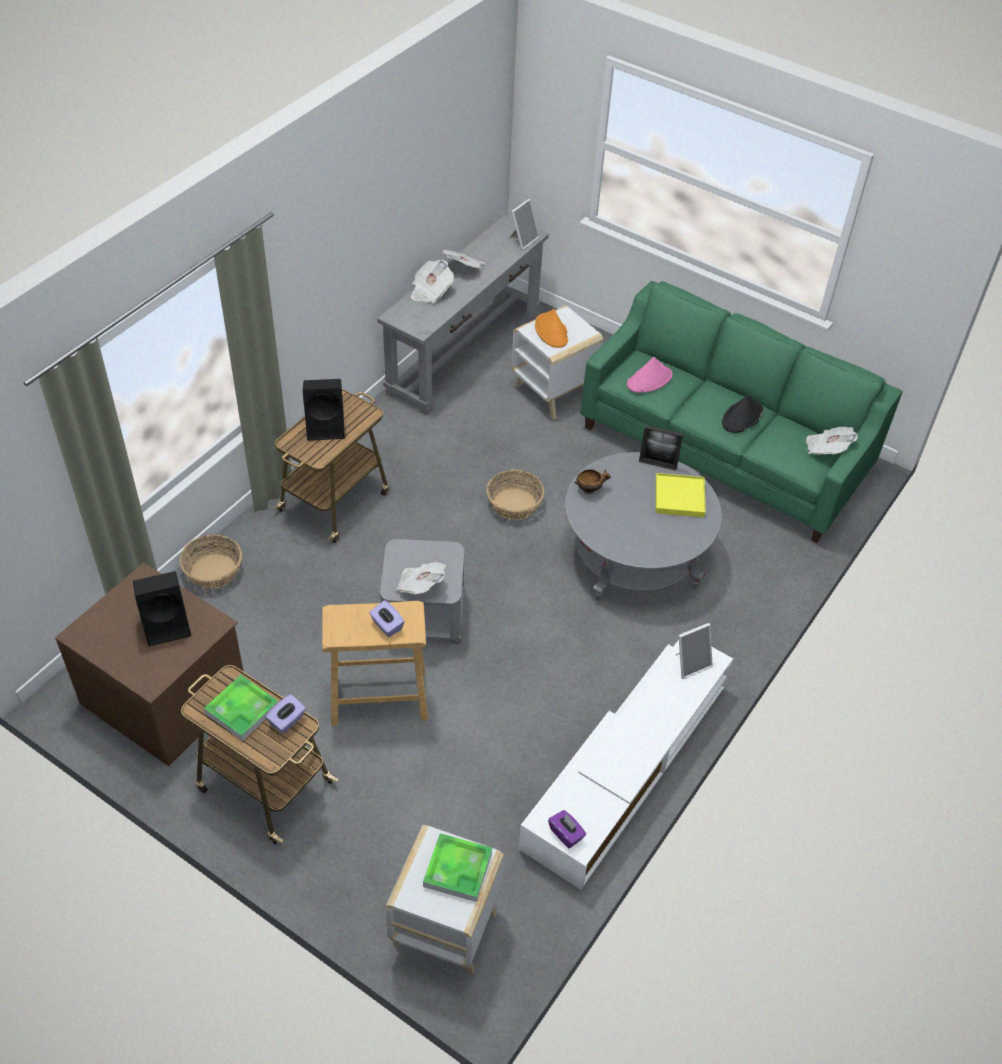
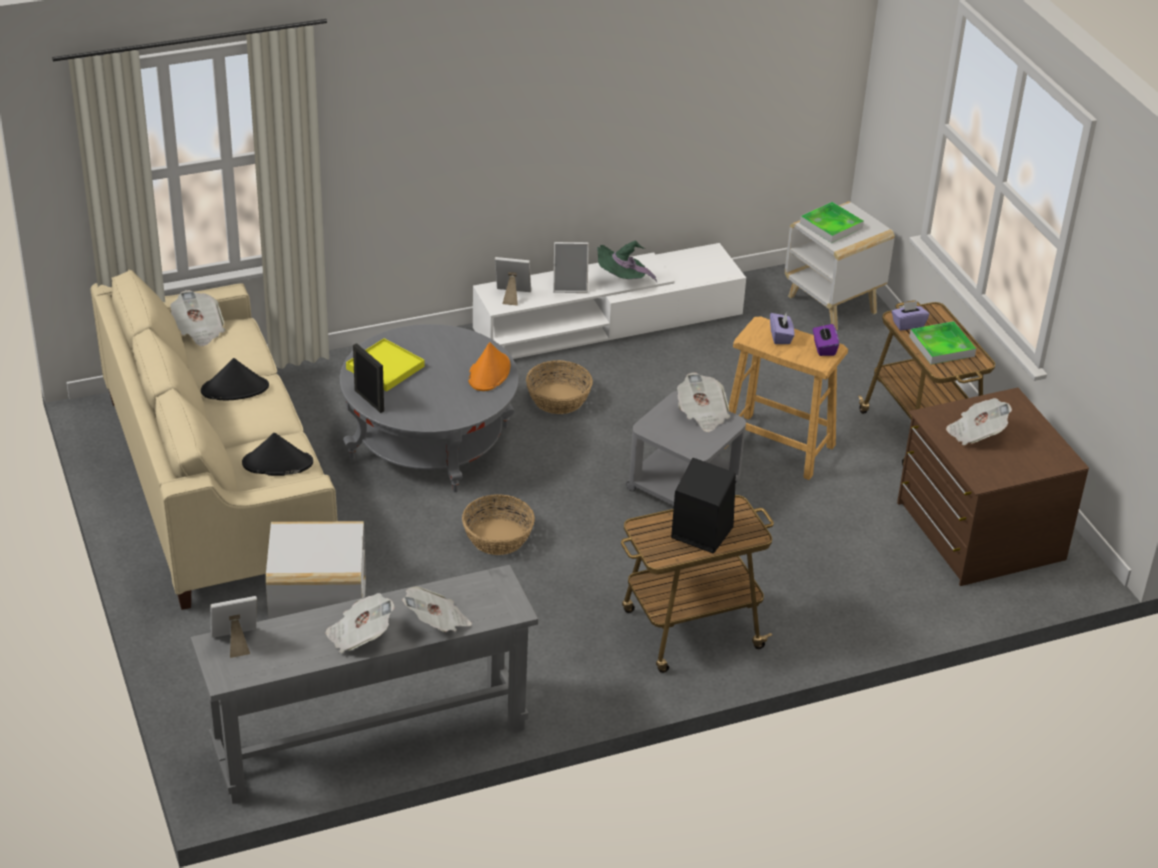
camera: 145 degrees left, 10 degrees down
(168, 624) = (976, 433): black speaker -> newspaper
(213, 571) = (873, 617): basket -> basket (558, 399)
(551, 331) = (324, 550): orange hat -> orange hat (489, 372)
(566, 834) = (717, 260): purple tissue box -> purple tissue box (824, 348)
(589, 490) = (462, 410): bowl -> none
(623, 741) = (622, 280): none -> green hat
(649, 380) = (277, 463): pink hat -> black hat
(658, 706) = (570, 286): none -> picture frame
(724, 451) = (217, 484): green sofa -> beige sofa

